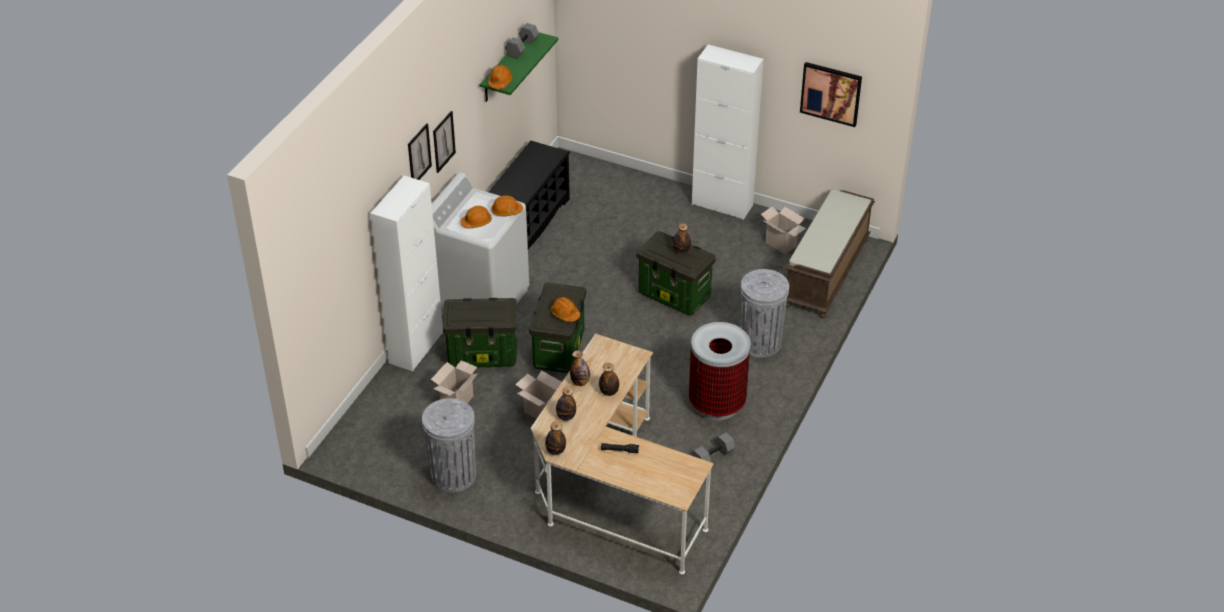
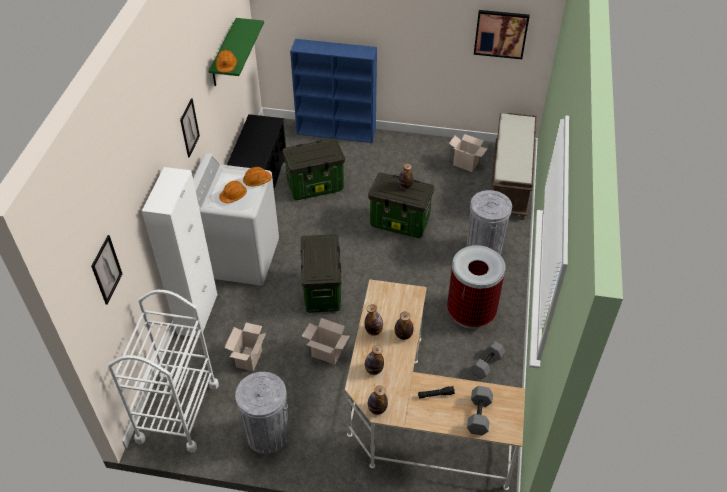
camera: 15 degrees left, 5 degrees up
(368, 436) = (178, 412): none -> white cart
(419, 154) = (172, 144): picture -> picture (106, 270)
(483, 354) = (259, 308): storage box -> storage box (316, 186)
(522, 48) = (236, 34): grey dumbbell -> grey dumbbell (479, 416)
(565, 314) = (329, 262): orange hard hat -> none
(640, 180) = (337, 132): none -> blue bookcase
(722, 204) = (408, 140): white cabinet -> none

